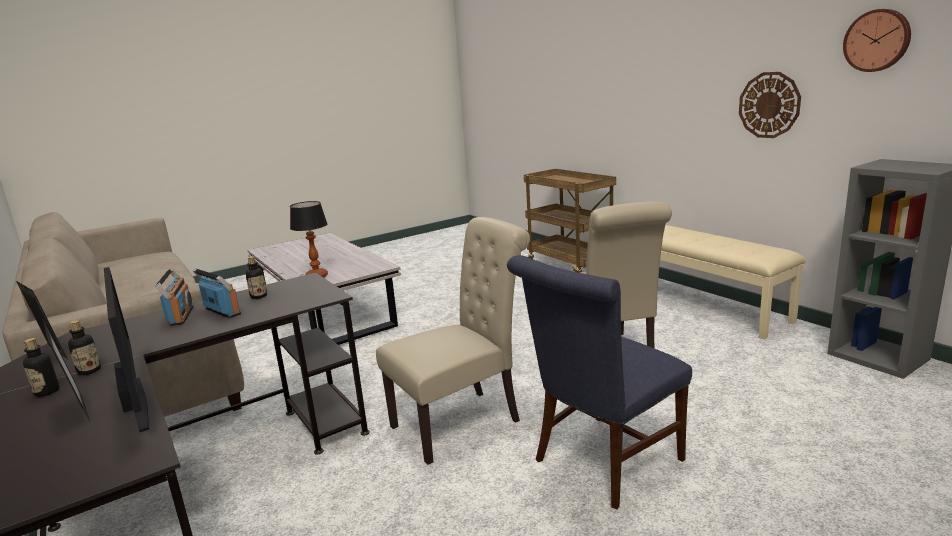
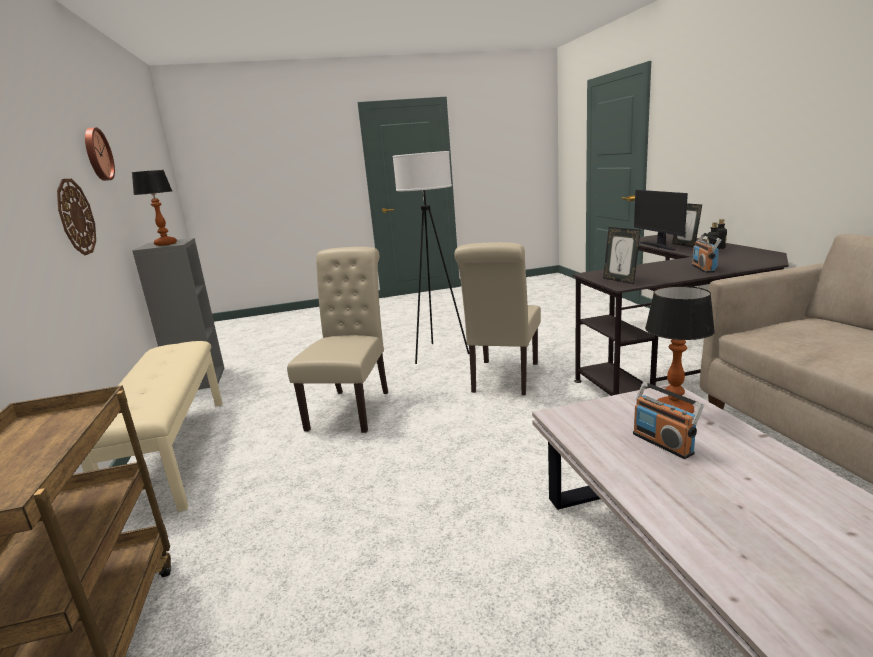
camera: 160 degrees left, 0 degrees up
(52, 354) = (762, 257): picture frame -> picture frame (620, 280)
(222, 312) = (671, 269): radio -> radio (663, 443)
(258, 296) = (653, 276): bottle -> none
(463, 421) = (503, 379): beige chair -> beige chair turned 60 degrees counterclockwise
(602, 463) = (438, 354): blue chair -> white floor lamp
(892, 165) = (165, 244): none -> table lamp

